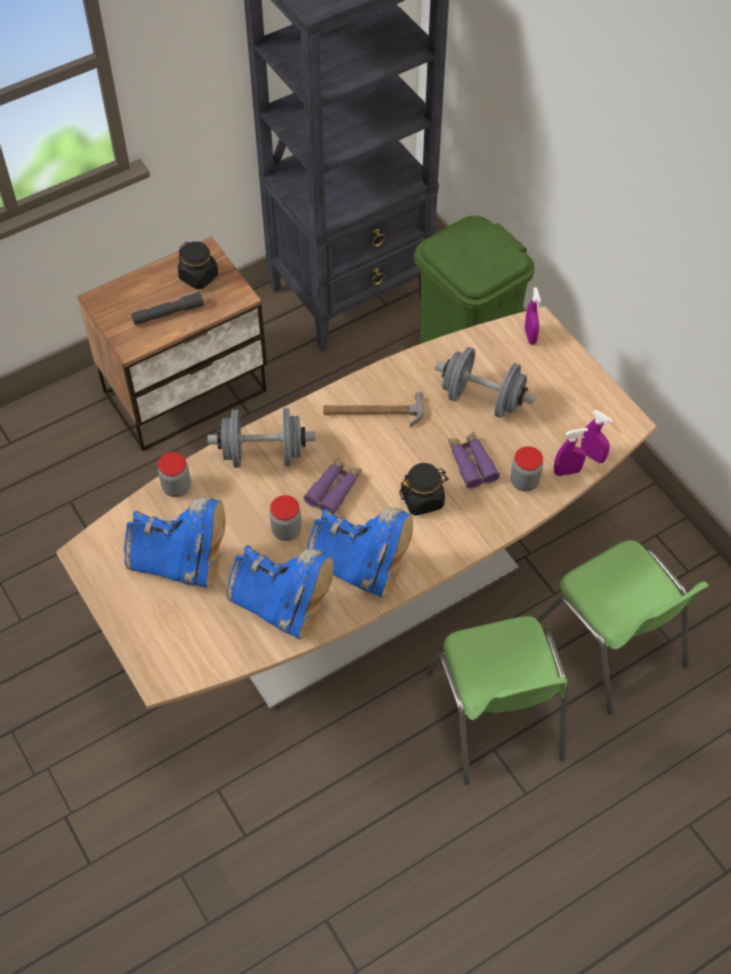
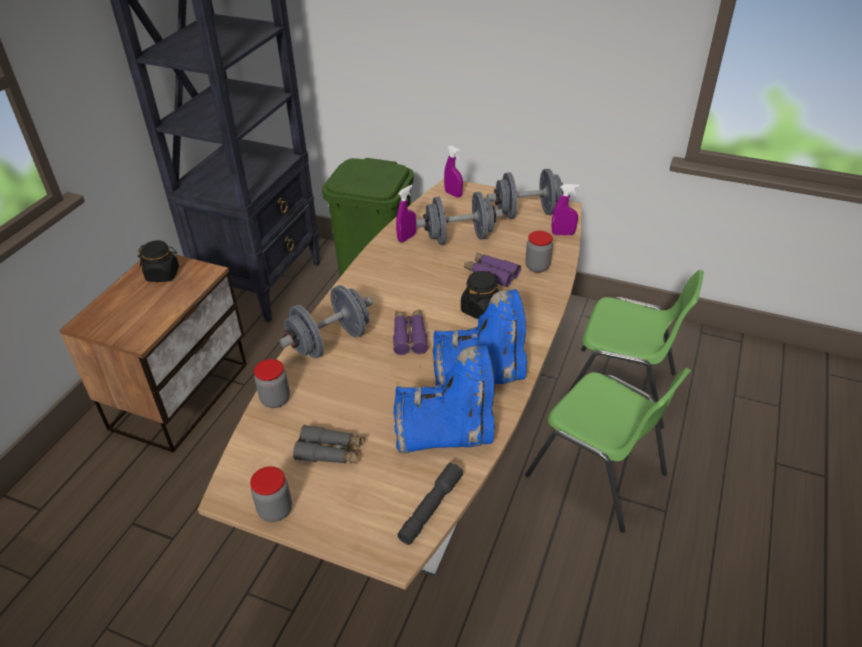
camera: 35 degrees left, 15 degrees down
(168, 313) = (155, 306): grey flashlight -> grey flashlight (430, 508)
(181, 564) = (330, 452): blue boot -> grey binoculars
(286, 530) = (399, 380): jar -> jar (275, 510)
(373, 412) = (390, 278): hammer -> none
(567, 471) = (557, 249): purple spray bottle -> purple spray bottle (406, 238)
(583, 406) = (527, 213): none -> grey dumbbell

